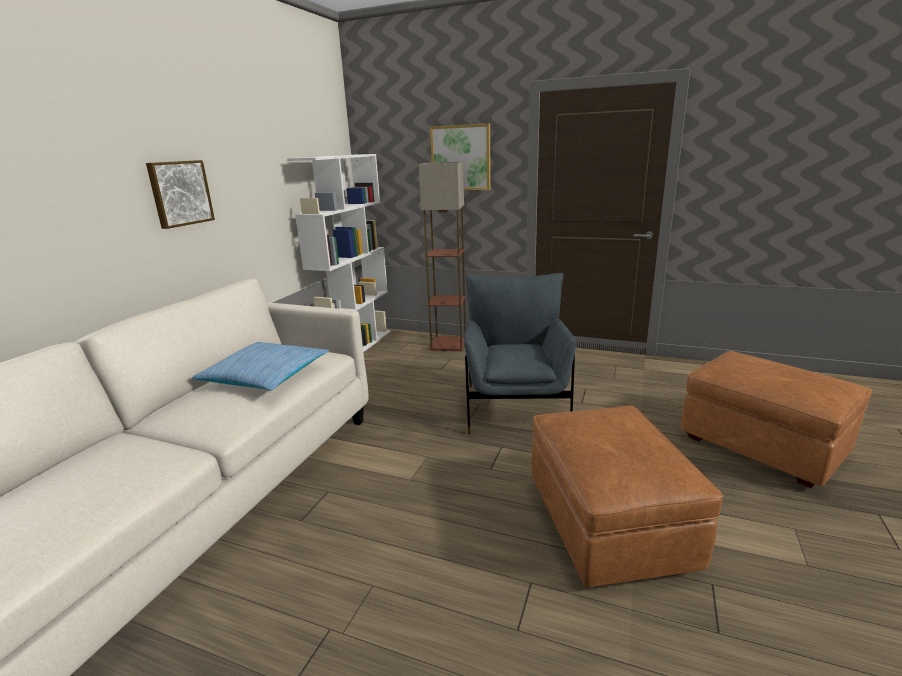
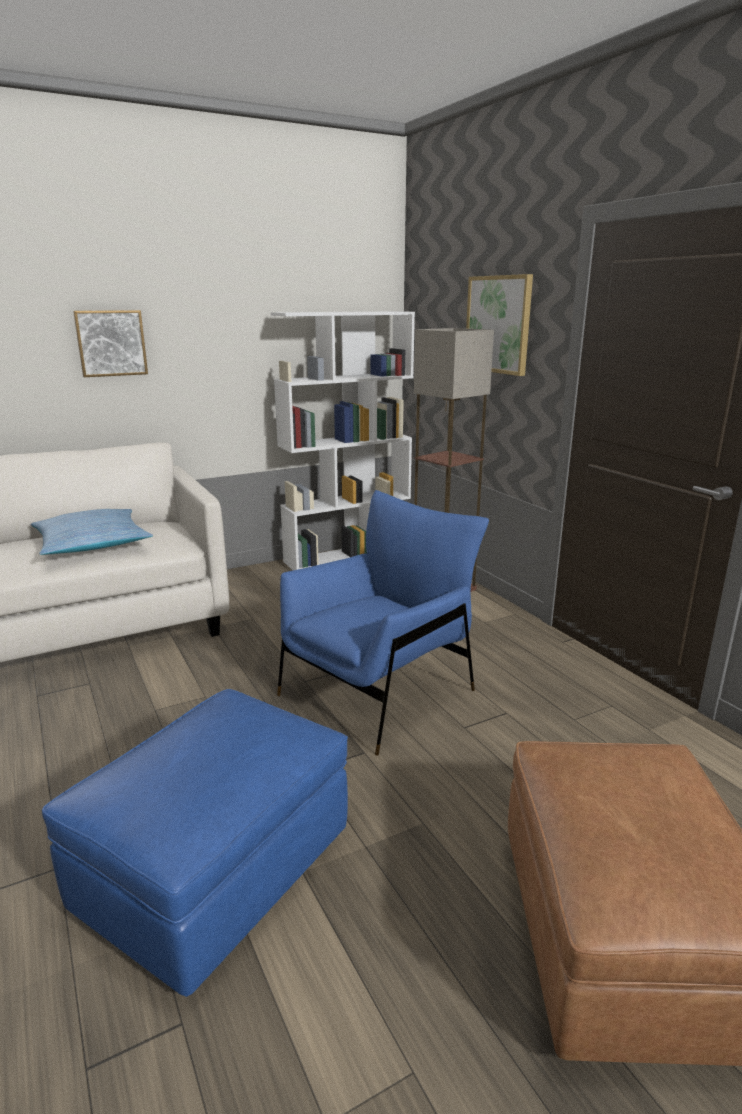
camera: 40 degrees right, 0 degrees up
(515, 407) = (378, 692): grey armchair -> blue armchair
(608, 525) = (217, 874): brown ottoman -> blue ottoman

